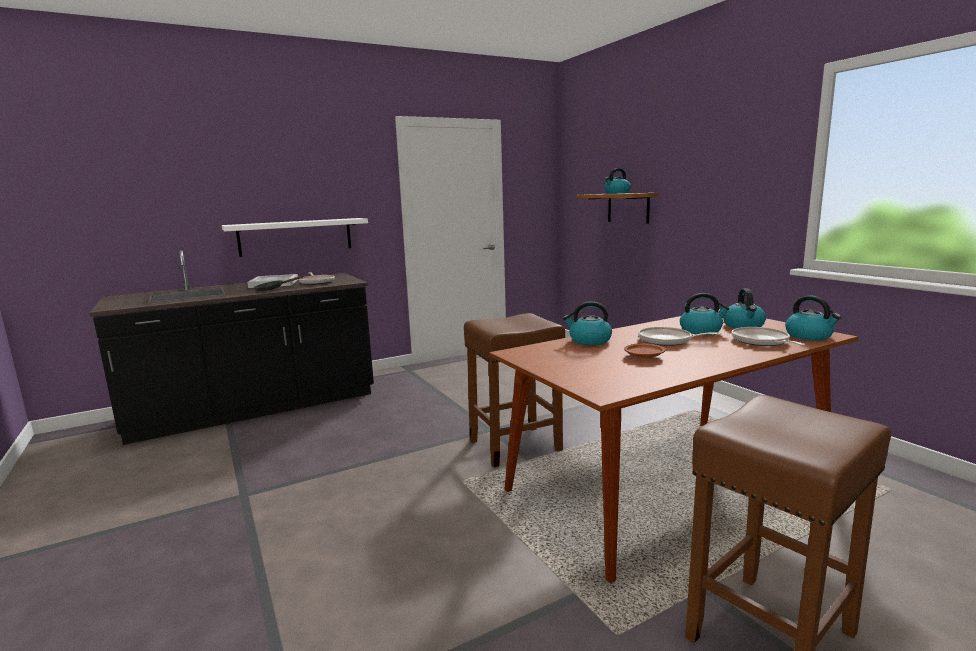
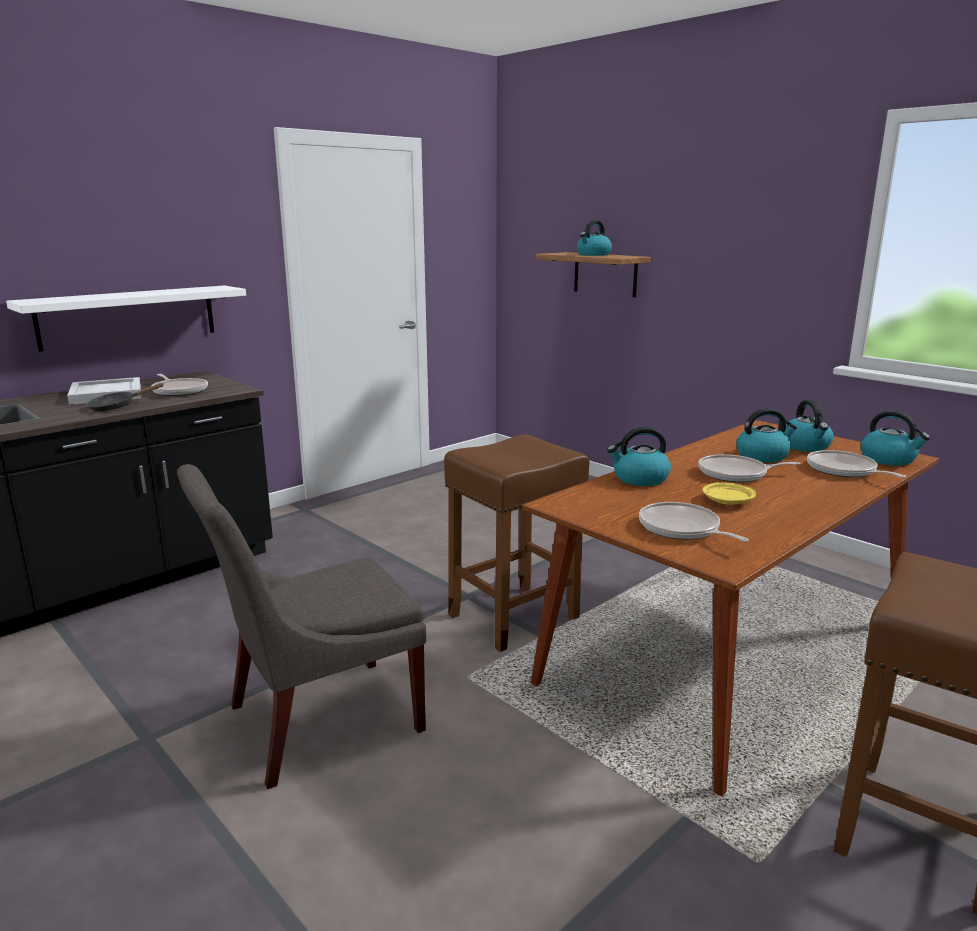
camera: 15 degrees left, 5 degrees up
(348, 496) = (316, 720): none -> grey chair
(591, 371) = (682, 529): none -> frying pan
(644, 356) = (728, 501): brown plate -> yellow plate

